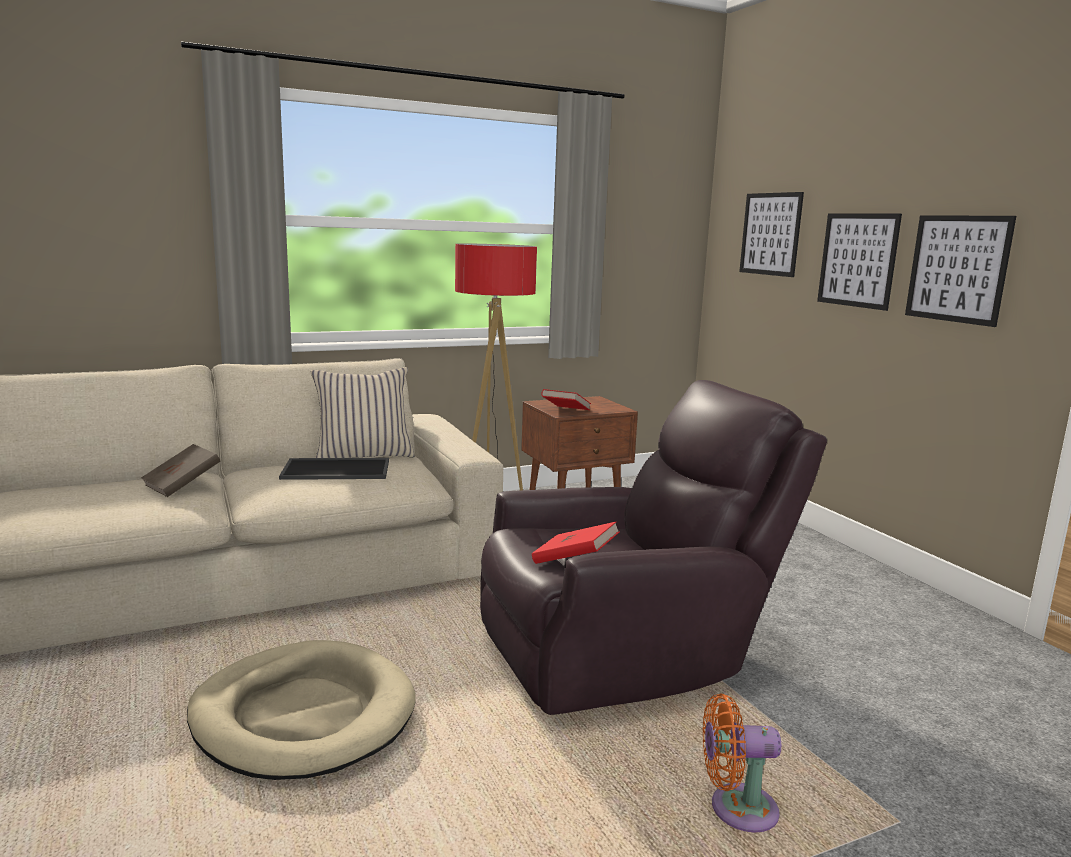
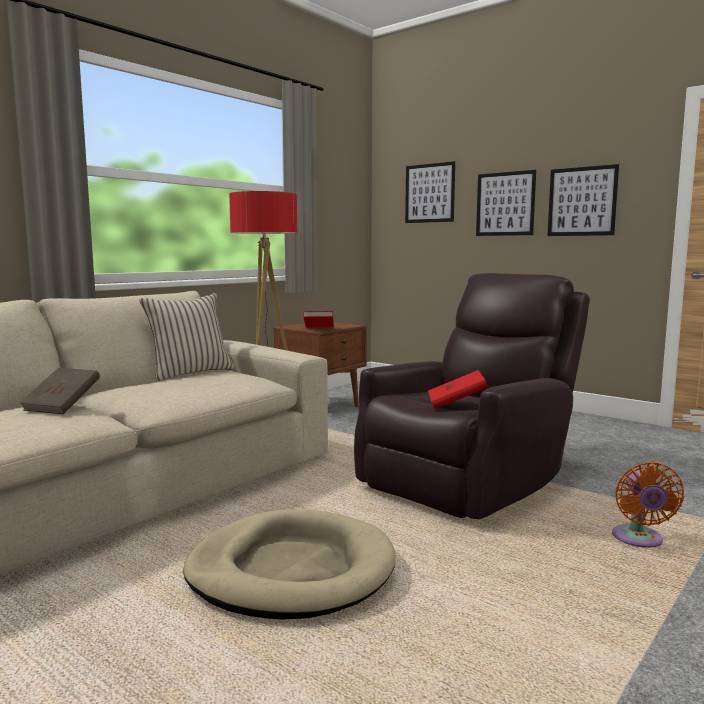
camera: 25 degrees left, 5 degrees down
(337, 469) = (189, 380): tray -> none
(736, 808) = (639, 540): orange fan -> orange fan turned 60 degrees counterclockwise

